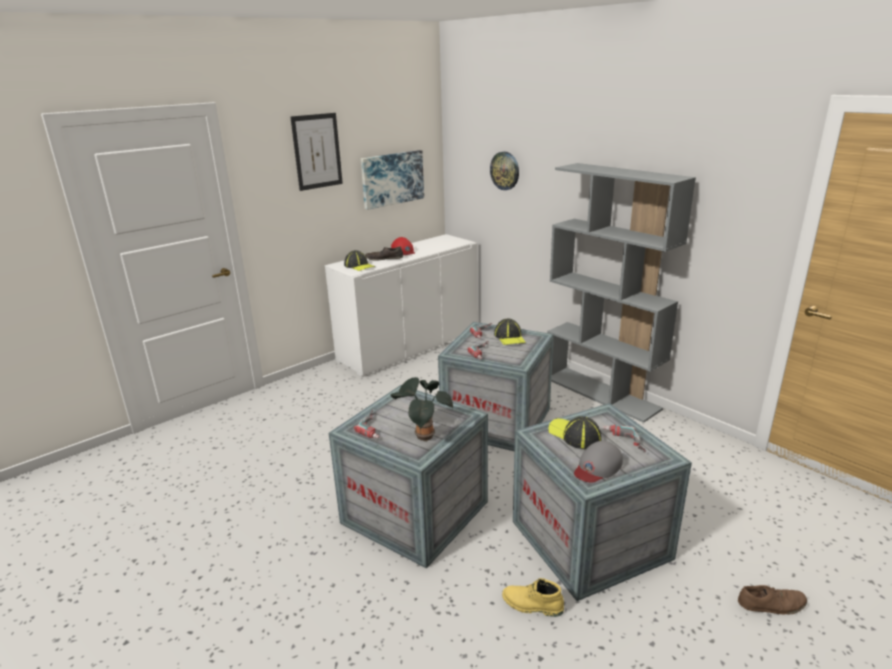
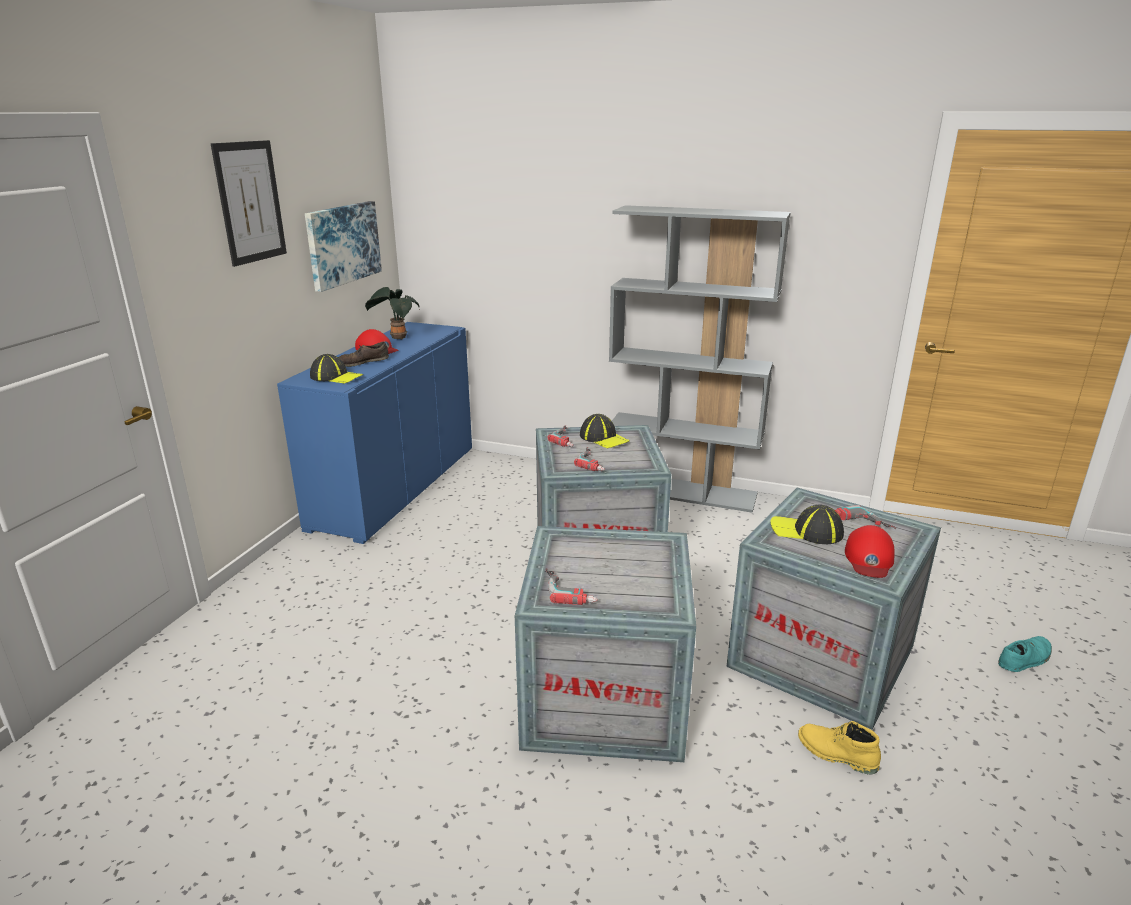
camera: 30 degrees left, 0 degrees up
(409, 346) = (395, 487): white cabinet -> blue cabinet
(422, 436) = (645, 582): potted plant -> potted plant (396, 338)
(505, 170) = (507, 223): wall clock -> none
(532, 605) = (836, 754): yellow boot -> yellow boot turned 45 degrees clockwise
(597, 466) = (869, 558): grey cap -> red cap
(771, 604) = (1024, 658): brown shoe -> turquoise shoe

